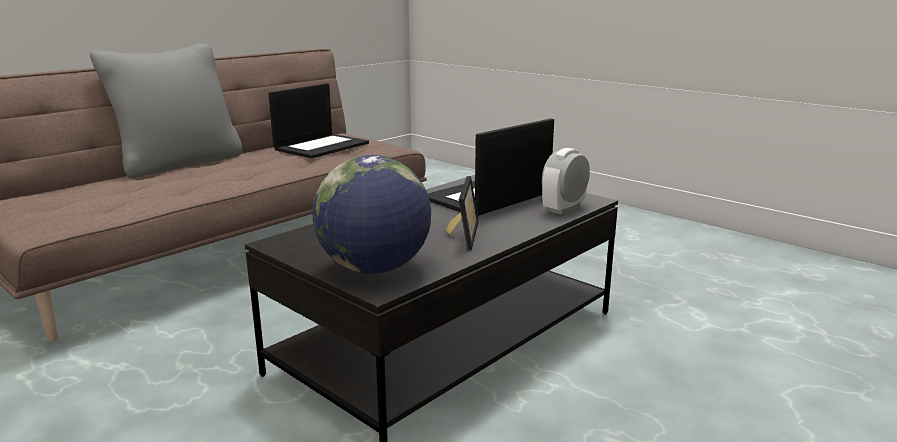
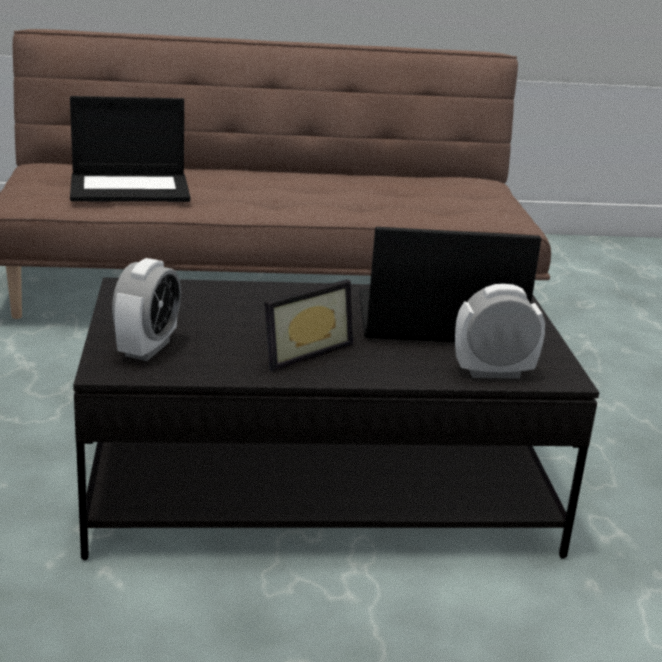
camera: 40 degrees right, 5 degrees up
(180, 163) = (245, 168): grey pillow -> none
(321, 146) = (421, 191): laptop -> laptop (131, 188)
(374, 268) = (147, 348): globe -> alarm clock

